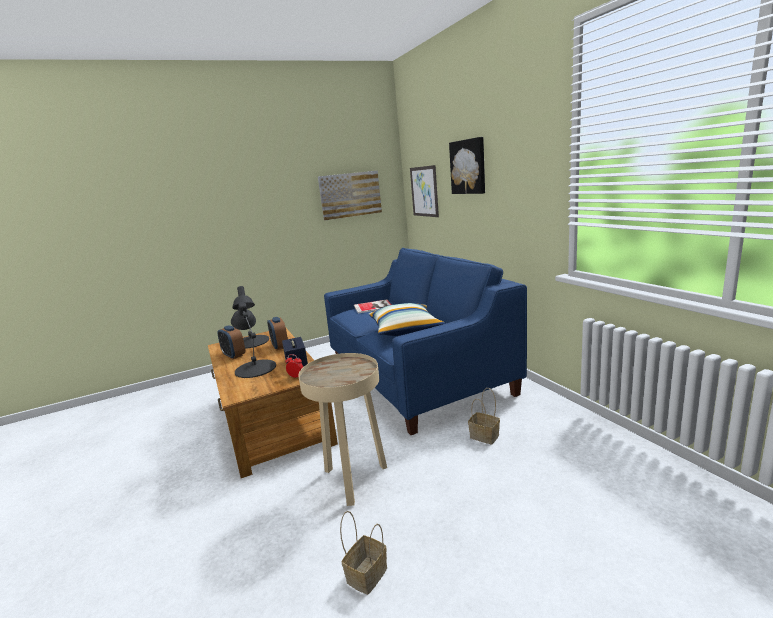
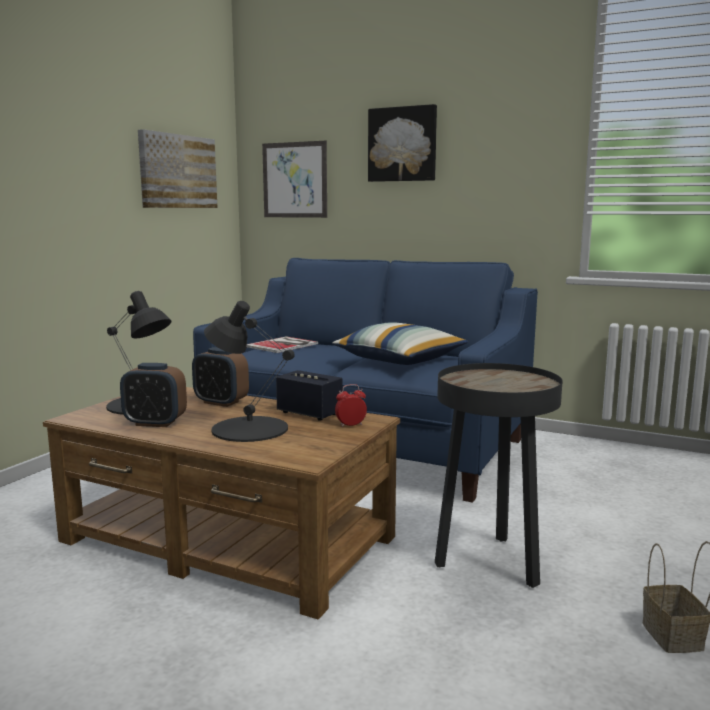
camera: 40 degrees left, 5 degrees down
(354, 480) = (490, 563): beige side table -> black side table
(485, 436) = (553, 482): basket -> none

